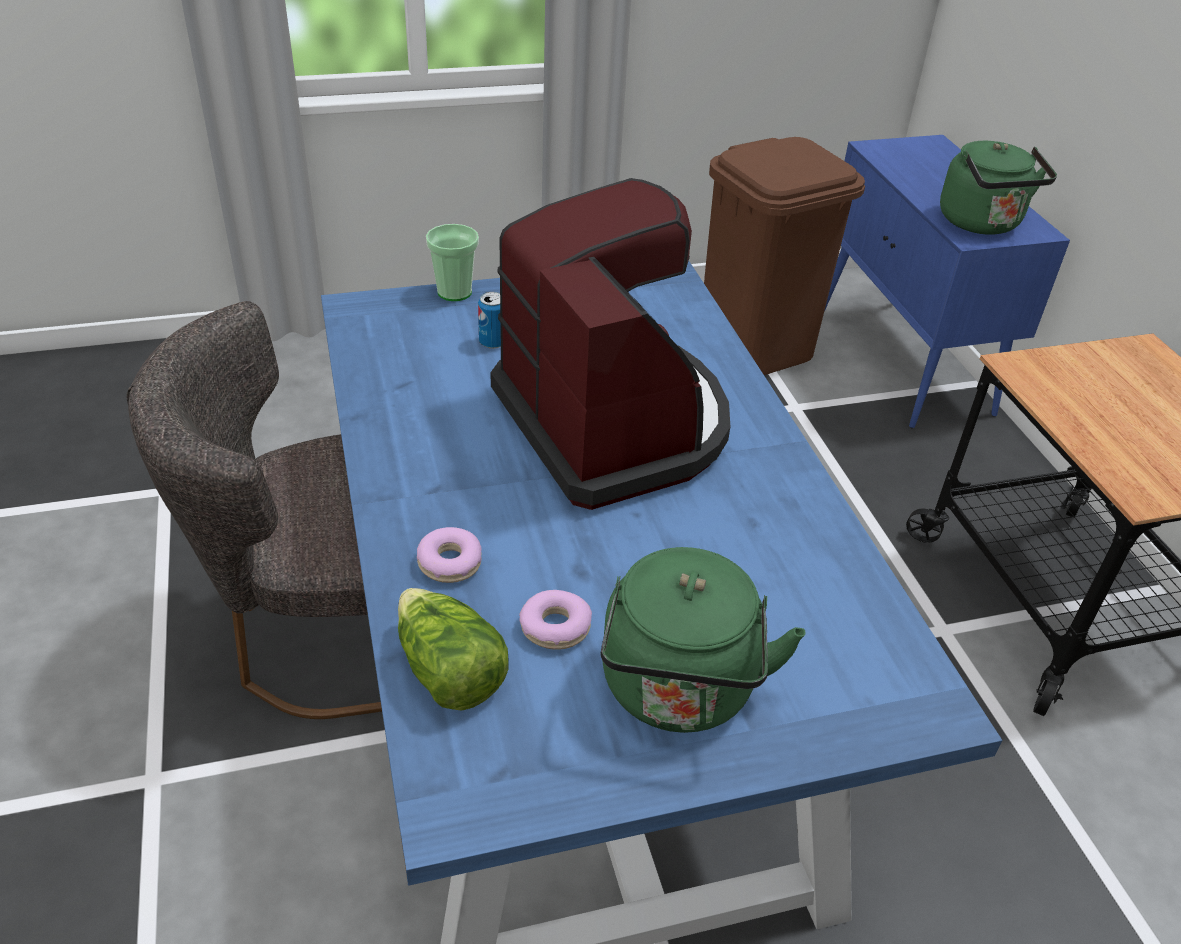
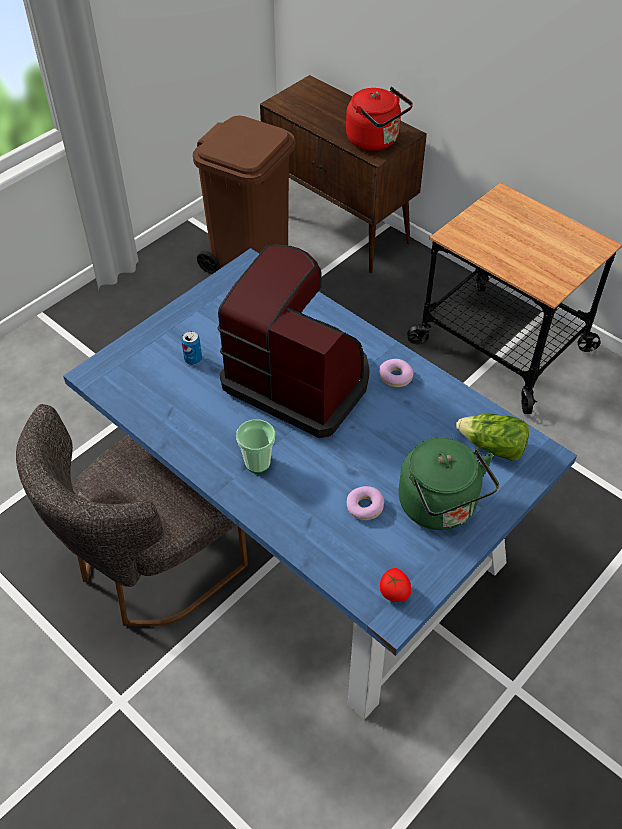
camera: 30 degrees left, 10 degrees up
(448, 671) = (336, 555): lettuce -> lettuce (492, 447)
(450, 562) = (288, 501): donut -> donut (395, 377)
(454, 292) = (140, 335): cup -> cup (257, 462)
(486, 776) = (394, 592): none -> tomato
(904, 362) = (339, 228): blue cabinet -> brown cabinet
(982, 224) = (375, 141): green kettle -> red kettle

